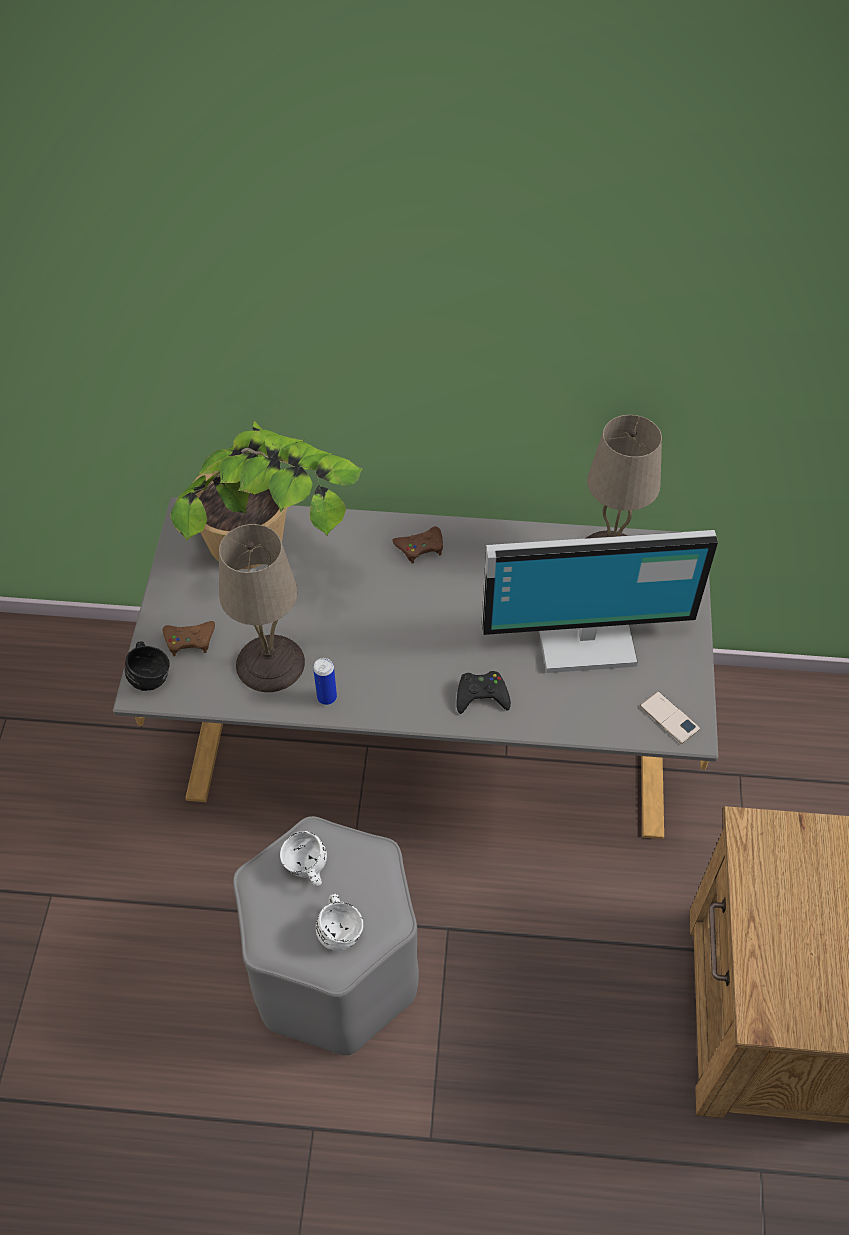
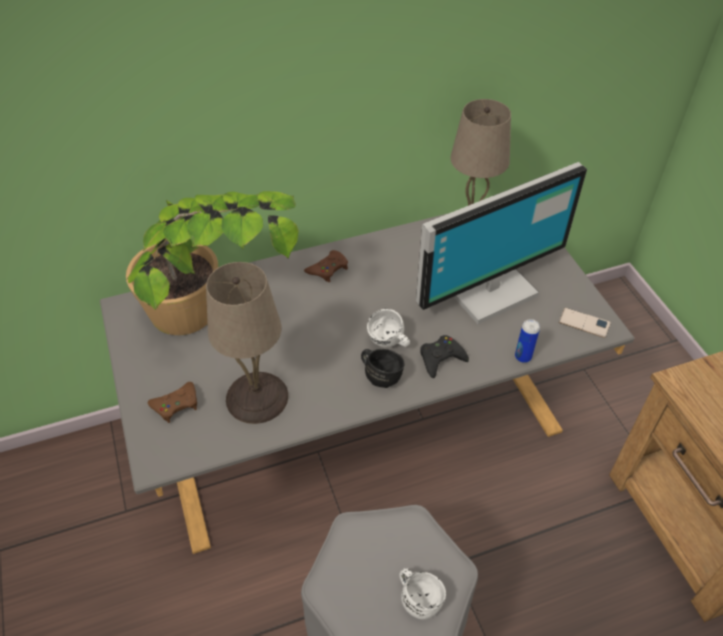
camera: 25 degrees left, 5 degrees down
(150, 675) = (155, 446): black mug -> black mug (380, 375)
(306, 870) = (362, 560): white mug -> white mug (388, 343)
(327, 697) = (320, 406): can -> can (523, 357)

